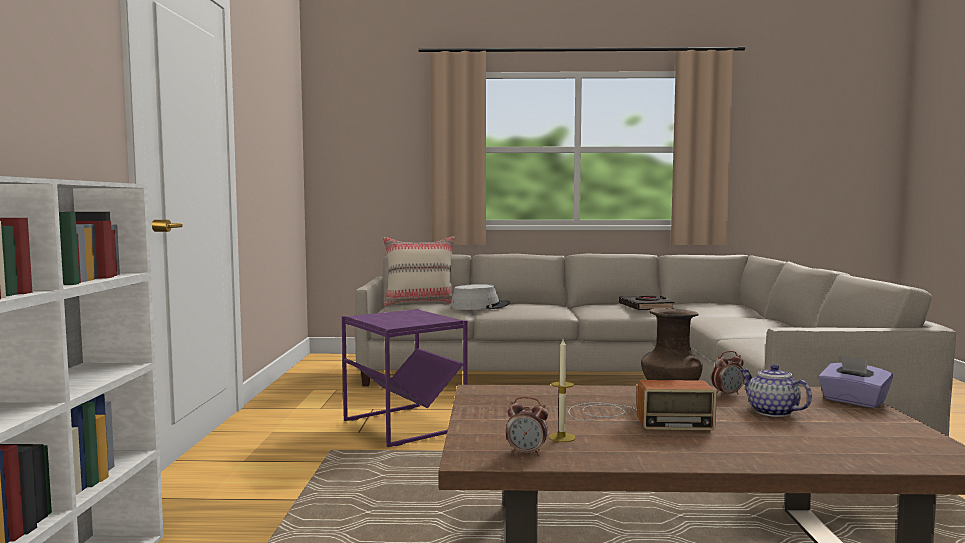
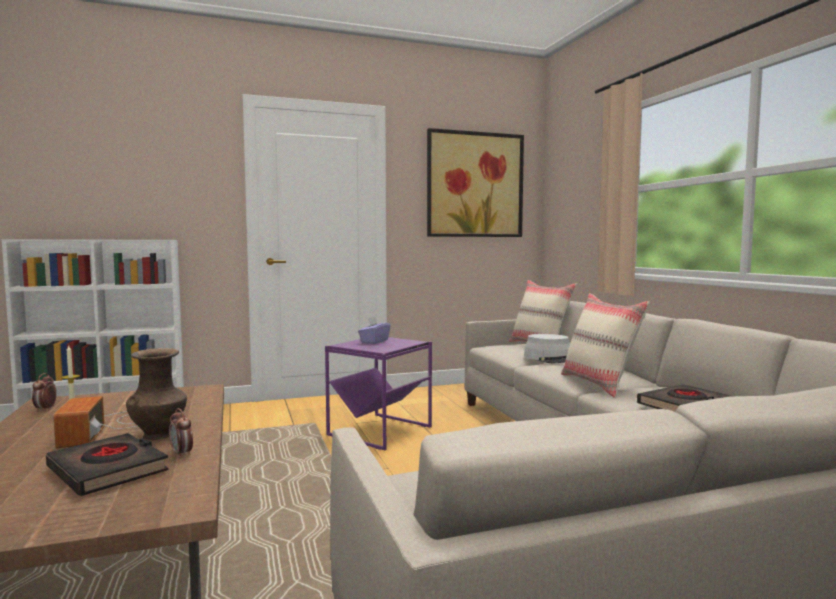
camera: 70 degrees right, 0 degrees up
(277, 123) = (475, 185): none -> picture
(570, 311) = (599, 384): none -> beige pillow
(771, 411) = (108, 470): teapot -> black book
(853, 401) = (136, 512): purple tissue box -> purple tissue box (374, 341)

